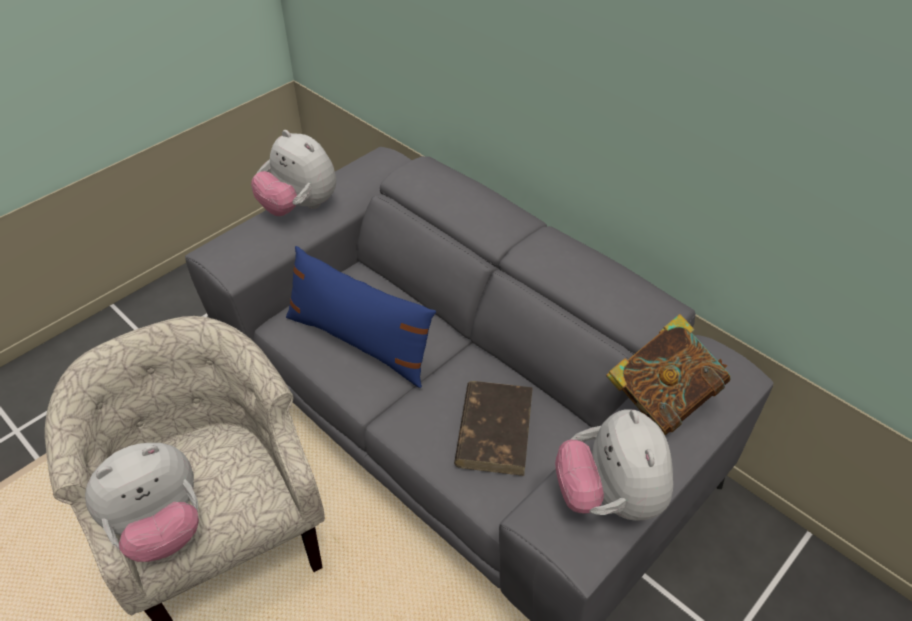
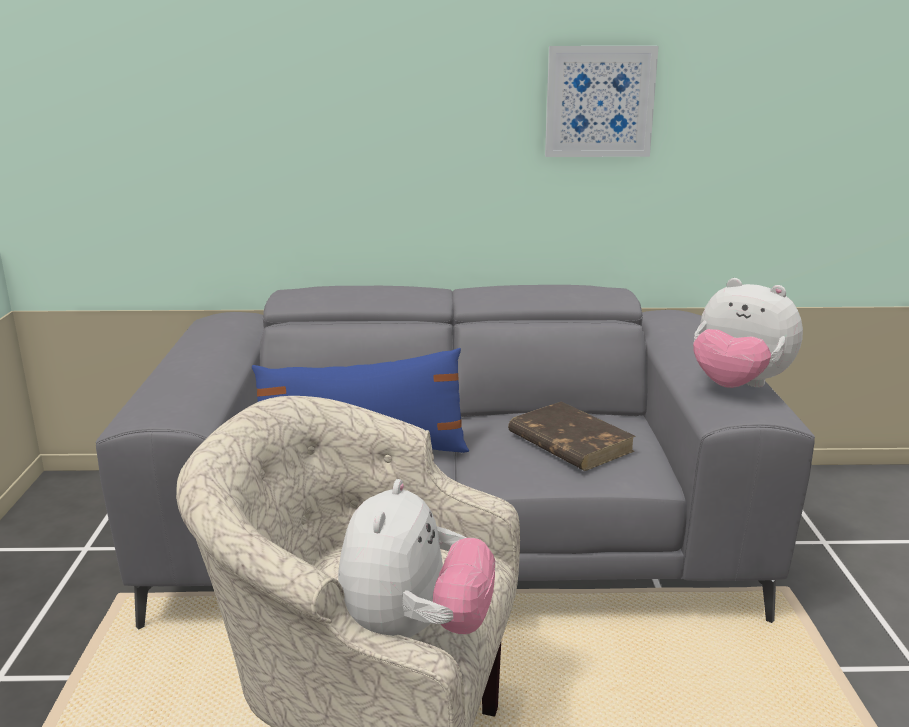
camera: 45 degrees left, 25 degrees down
(299, 207) = (187, 364): plush toy -> none
(661, 398) = (674, 339): book -> none
(719, 117) = (599, 102): none -> picture

